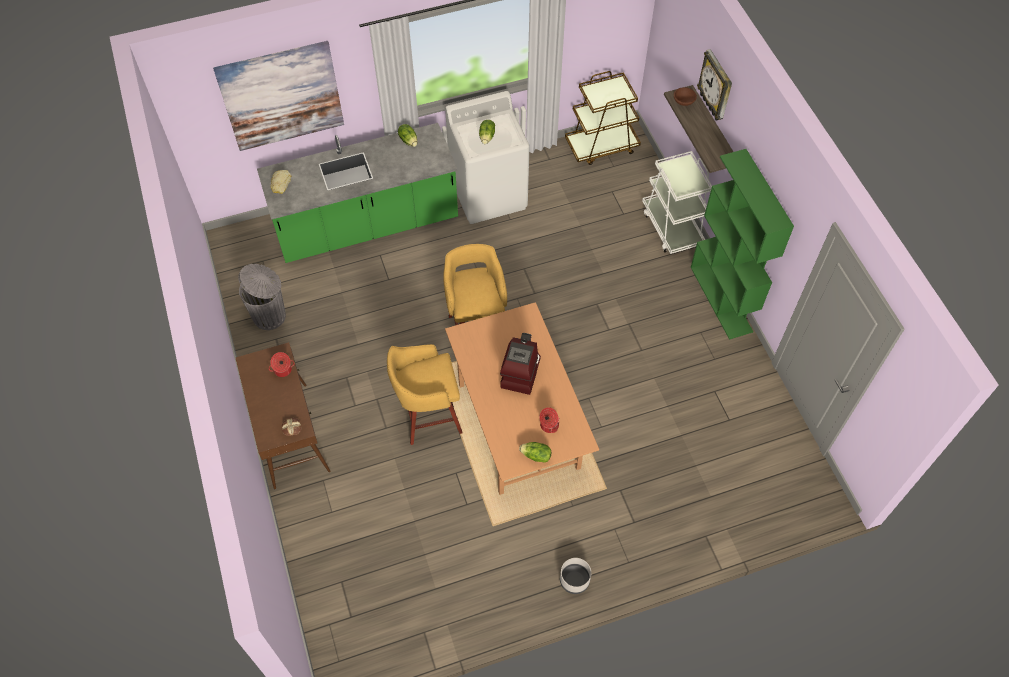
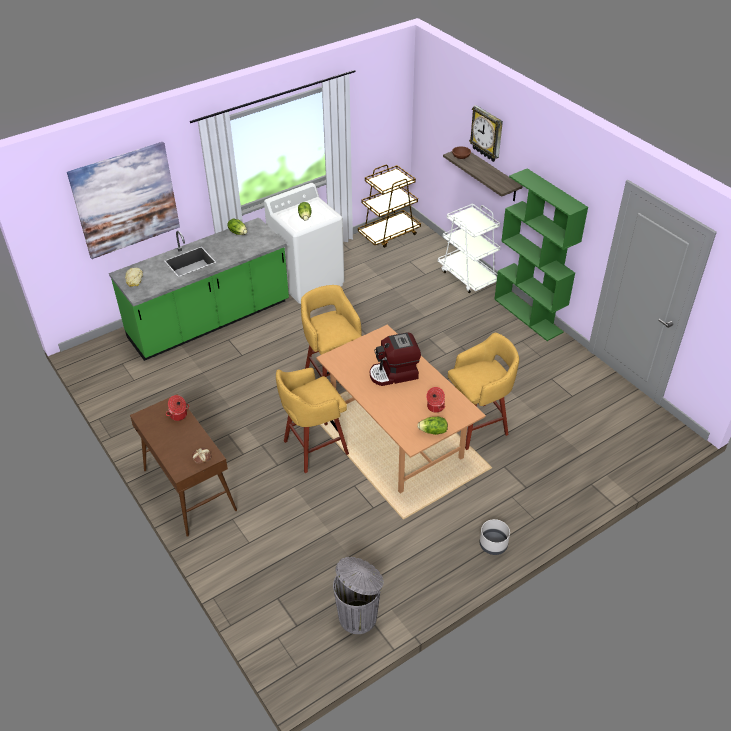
camera: 15 degrees left, 15 degrees down
(270, 316) = (142, 402): grey trash can -> grey trash can (359, 616)
(520, 371) = (394, 374): coffee machine -> coffee machine turned 105 degrees counterclockwise
(610, 432) = (477, 426): none -> yellow stool

